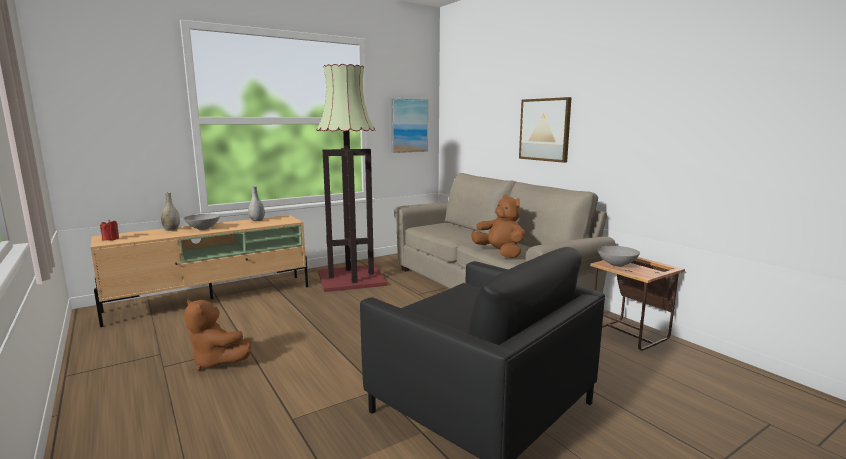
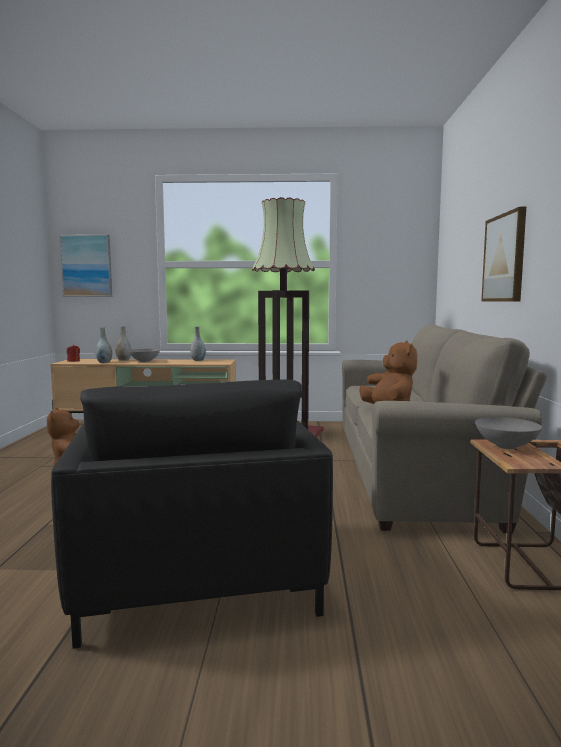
camera: 35 degrees right, 5 degrees down
(159, 236) = (104, 362): none -> grey vase
(408, 125) = (392, 270): picture -> picture (87, 266)

